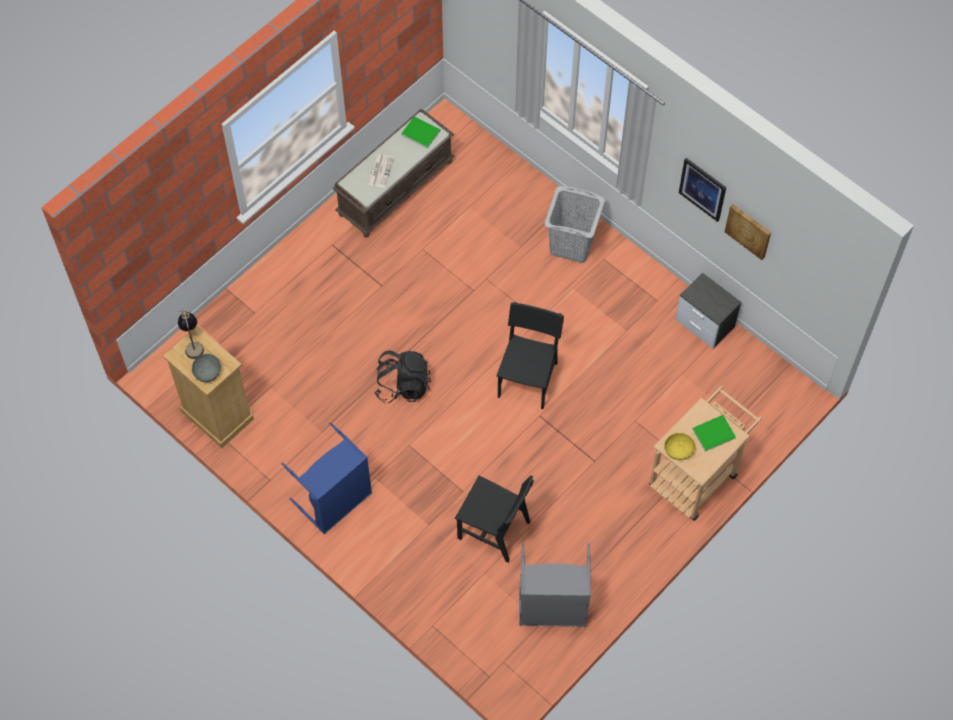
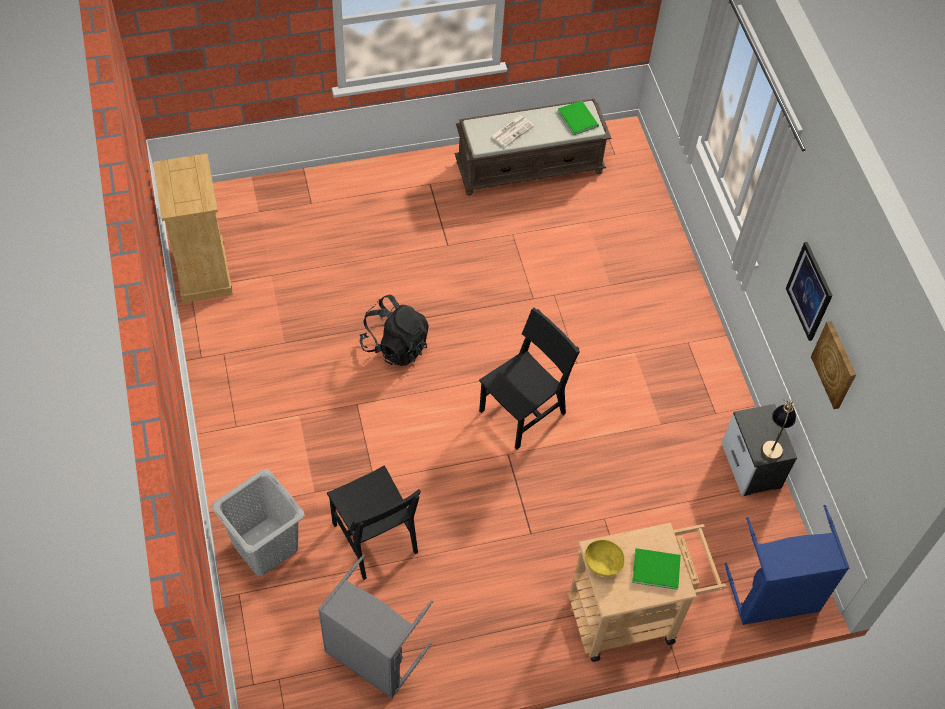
camera: 30 degrees right, 5 degrees down
(193, 343) = (189, 166): table lamp -> table lamp (773, 442)
(207, 372) = (179, 199): grey bowl -> none
(336, 502) = (244, 415): blue laundry basket -> blue laundry basket (774, 598)
(572, 244) = (665, 311): grey laundry basket -> grey laundry basket (266, 546)

